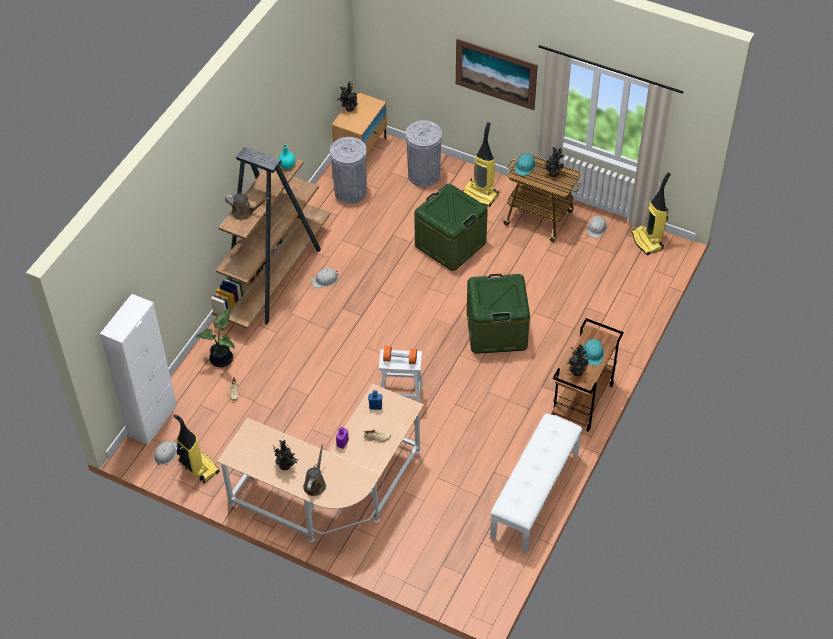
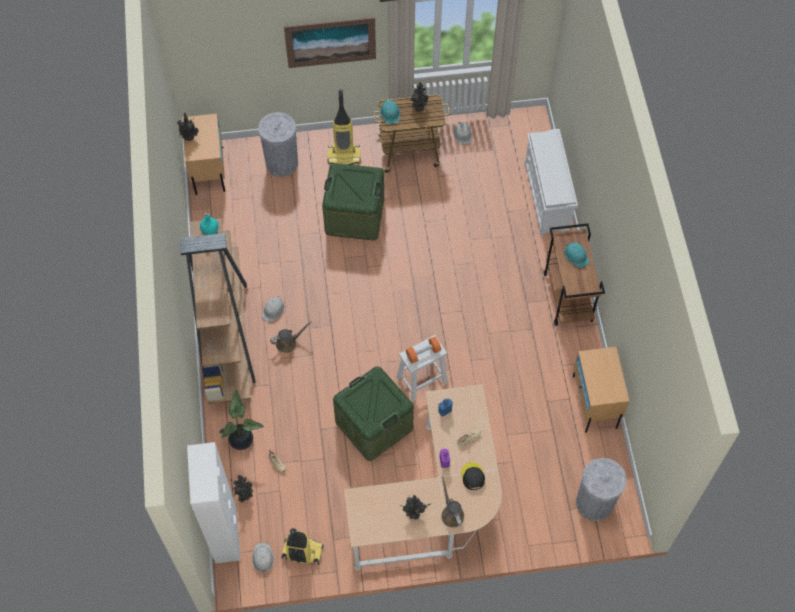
camera: 35 degrees left, 10 degrees up
(245, 212) = (209, 299): brown watering can -> brown watering can (288, 343)
(350, 192) = (230, 214): grey trash can -> grey trash can (594, 503)
(356, 467) = (472, 476): none -> black cap
(496, 330) = (453, 274): green storage box -> green storage box (374, 425)
(535, 495) = (594, 402): white bench -> beige nightstand
(576, 372) = (576, 280): potted plant -> potted plant (244, 495)
(630, 315) = (547, 198): none -> white shoe rack
(648, 241) = (511, 124): vacuum cleaner -> none

